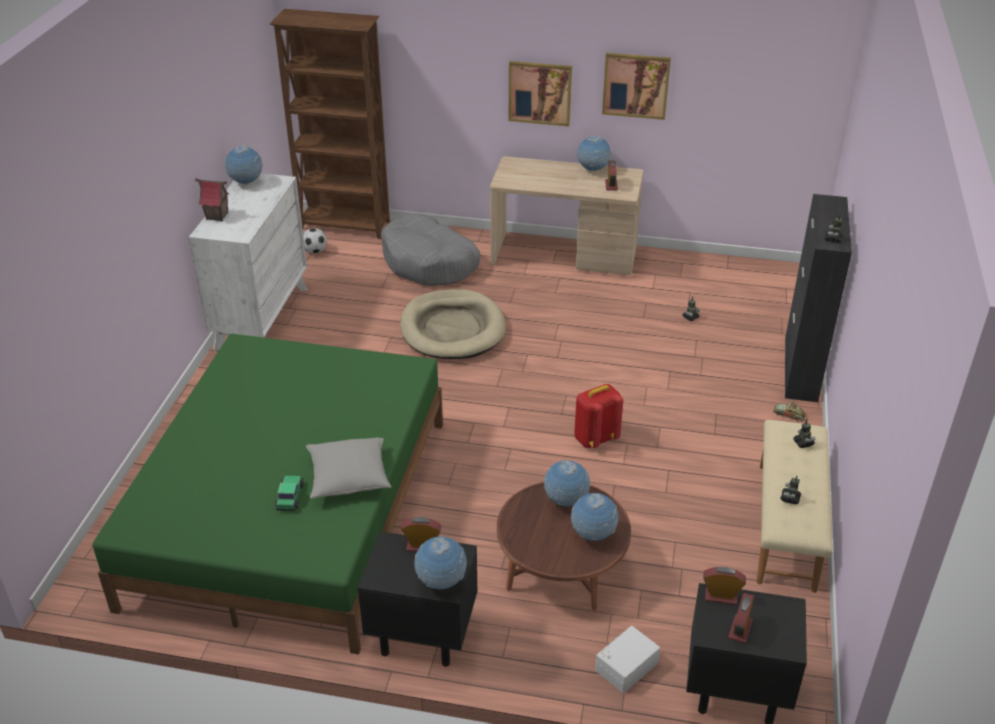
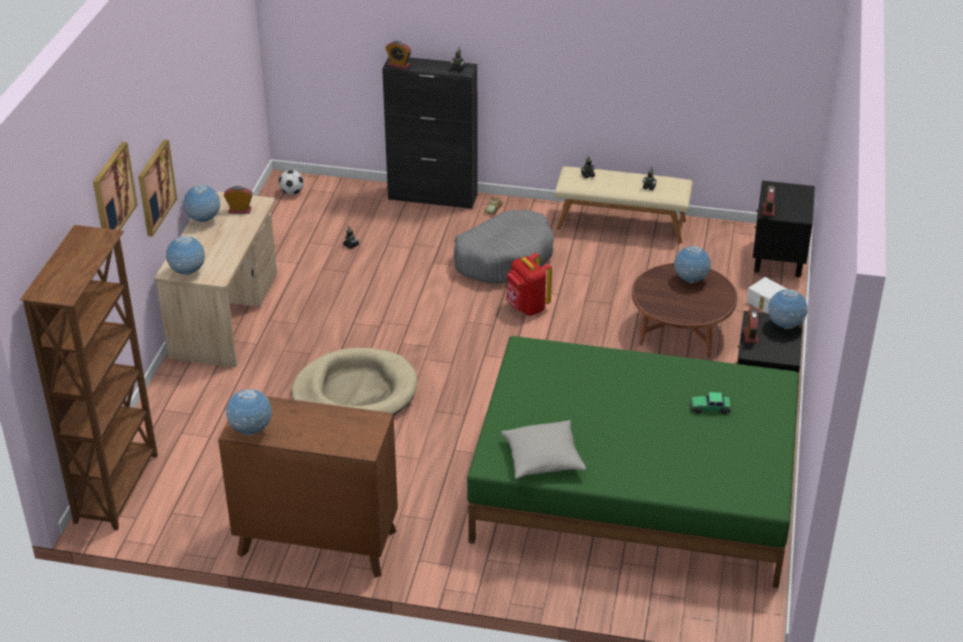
camera: 90 degrees left, 0 degrees up
(217, 216) = (330, 444): toy house -> none
(262, 318) = (317, 542): white dresser -> brown dresser
(315, 251) = (174, 510): football -> football (292, 192)
(349, 477) = (681, 376): grey pillow -> grey pillow (543, 459)
(429, 263) = (221, 412): grey dog bed -> grey dog bed (504, 258)
(565, 501) = (656, 292): globe -> globe (187, 272)
(636, 85) = (190, 118): picture -> picture (113, 193)
(740, 629) = (794, 206): alarm clock -> alarm clock (399, 65)

